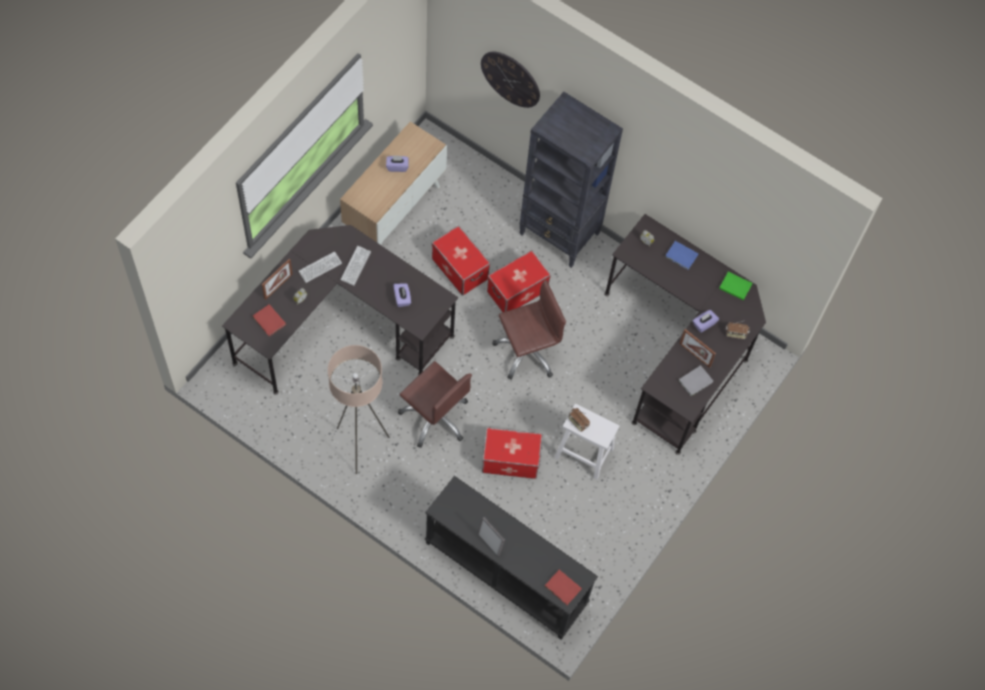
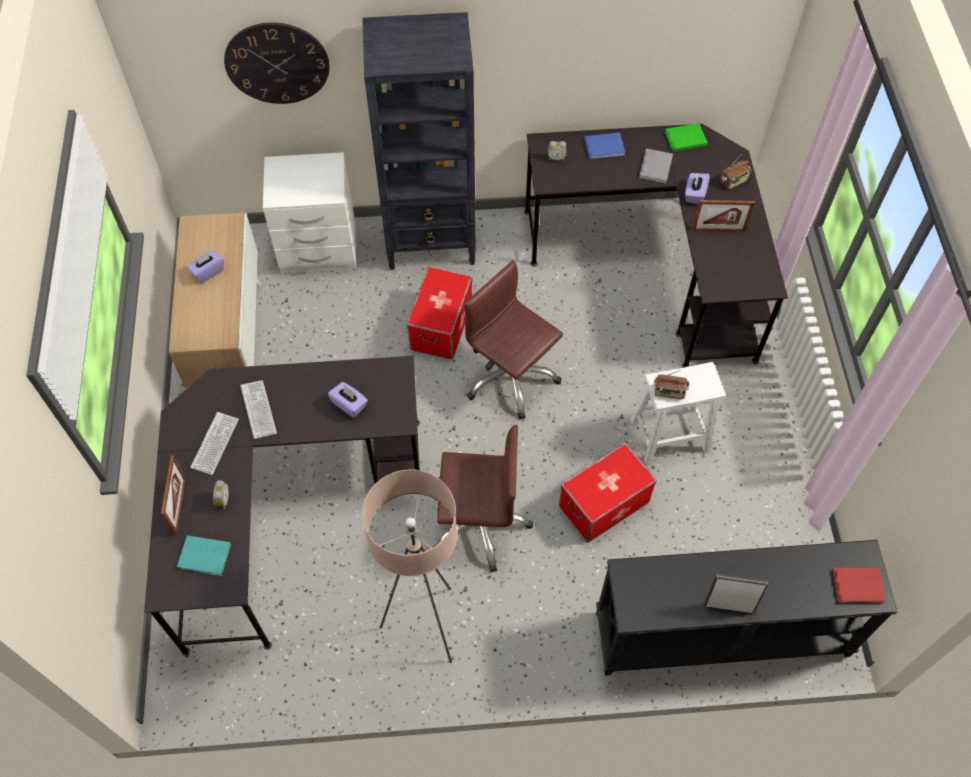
camera: 35 degrees left, 5 degrees down
(269, 322) = (205, 557): red book -> turquoise book
(460, 269) = (360, 348): storage box -> none
(490, 190) = (318, 249): none -> white nightstand
(527, 351) = (510, 377): brown office chair -> brown office chair turned 75 degrees counterclockwise
(696, 381) = (747, 253): grey book -> grey book (656, 166)

